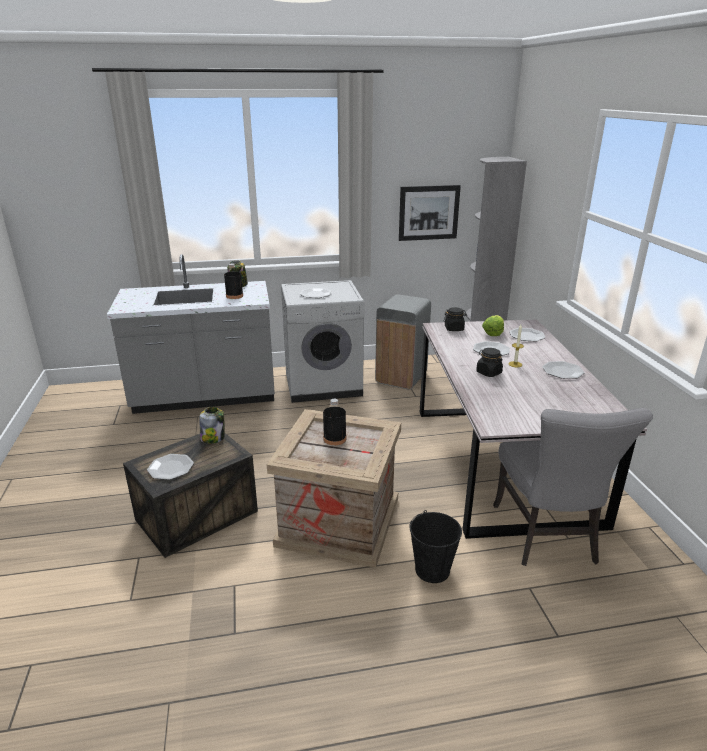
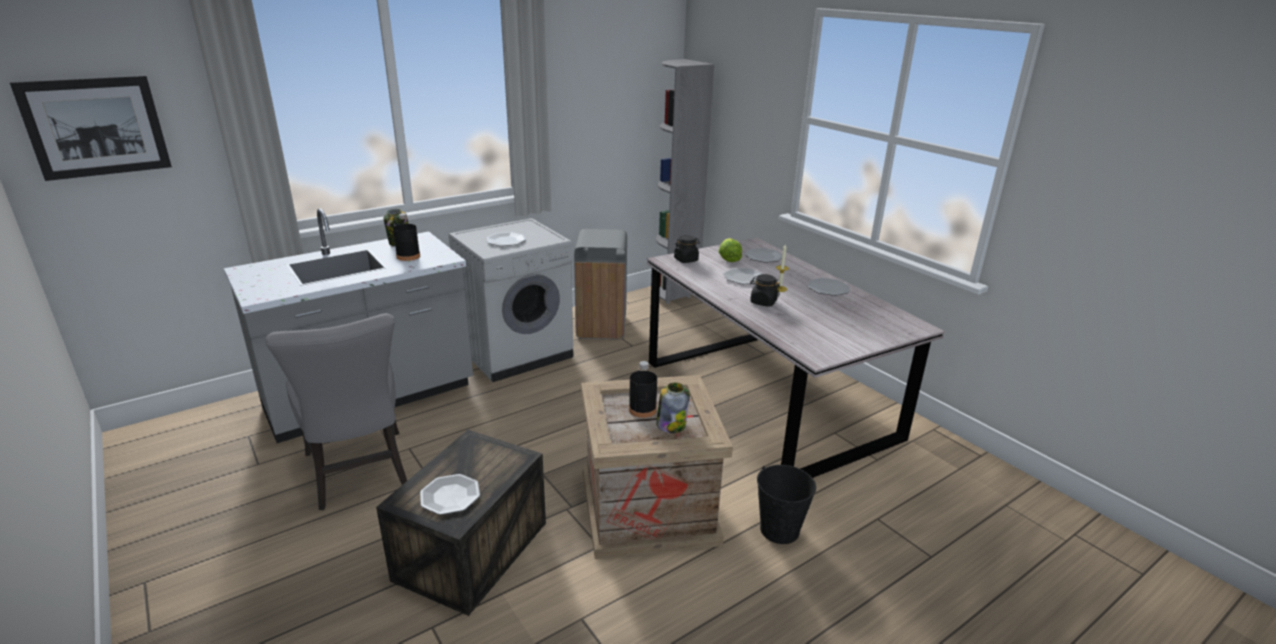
camera: 25 degrees left, 0 degrees up
(213, 438) = (474, 444): jar -> jar (671, 424)
(428, 213) = (605, 128): picture -> picture (96, 127)
(547, 537) = (859, 464): grey chair -> grey chair (359, 473)

